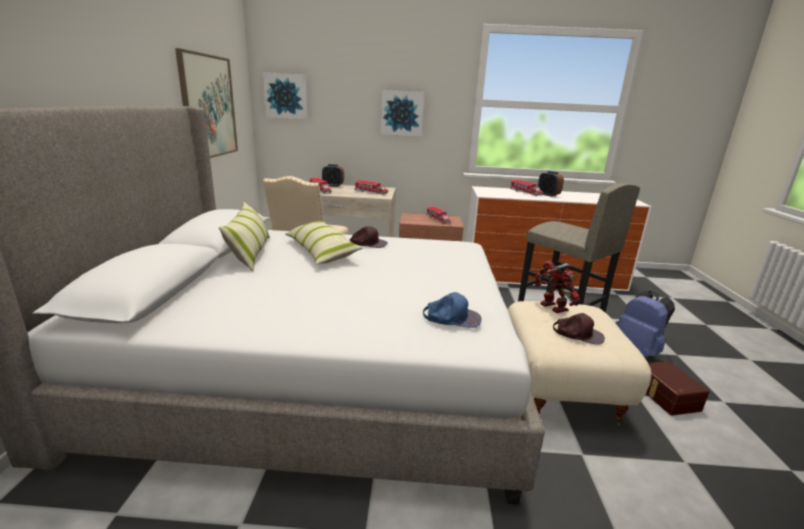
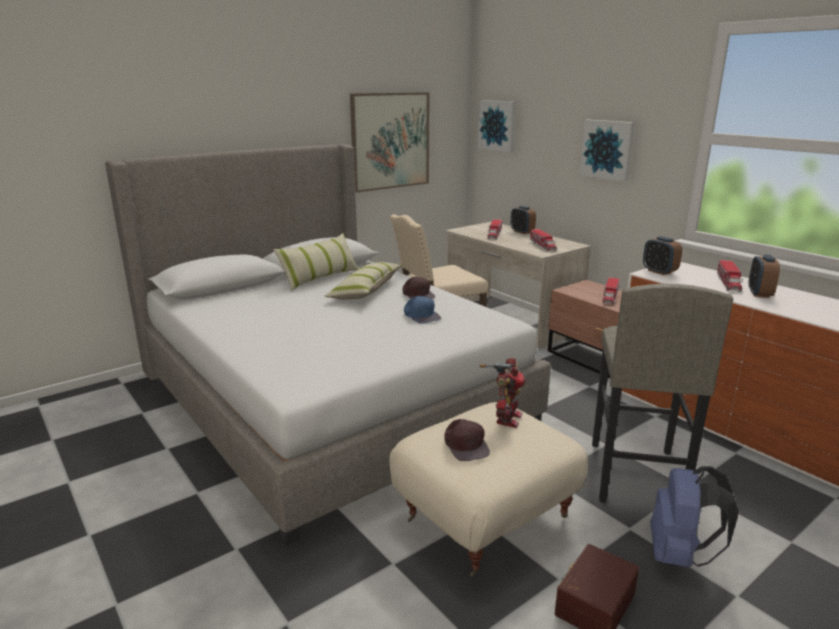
camera: 50 degrees right, 0 degrees up
(452, 317) = (313, 362): blue cap -> blue cap (421, 315)
(486, 193) = (659, 271): none -> alarm clock

